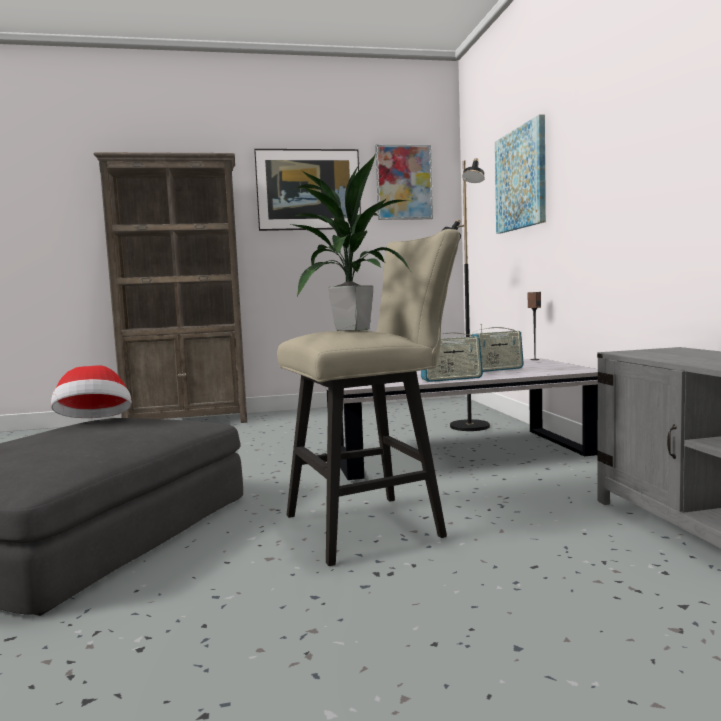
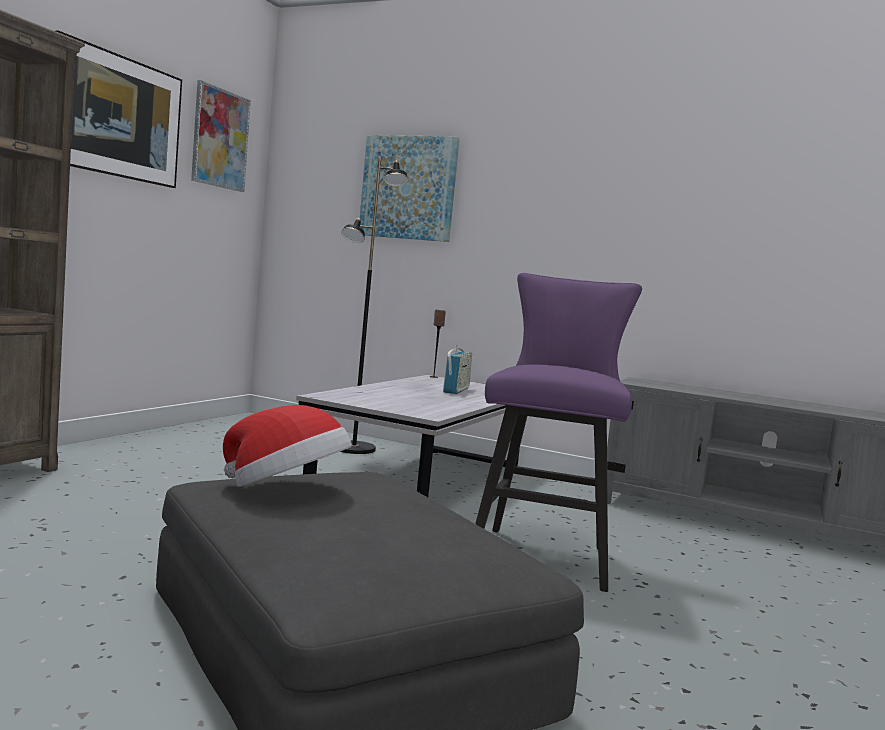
camera: 55 degrees left, 0 degrees up
(351, 330) = (561, 365): potted plant -> none
(374, 525) = (542, 554): beige stool -> purple stool
(451, 379) = (470, 403): radio -> none

